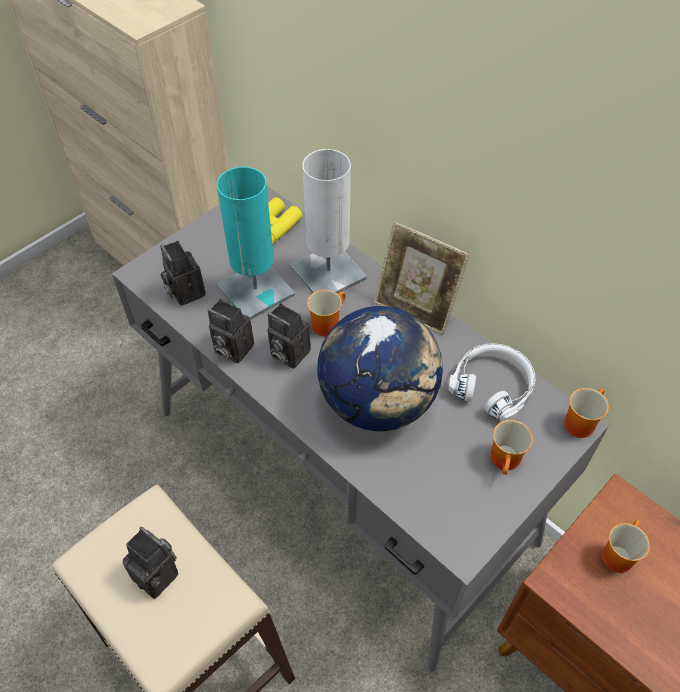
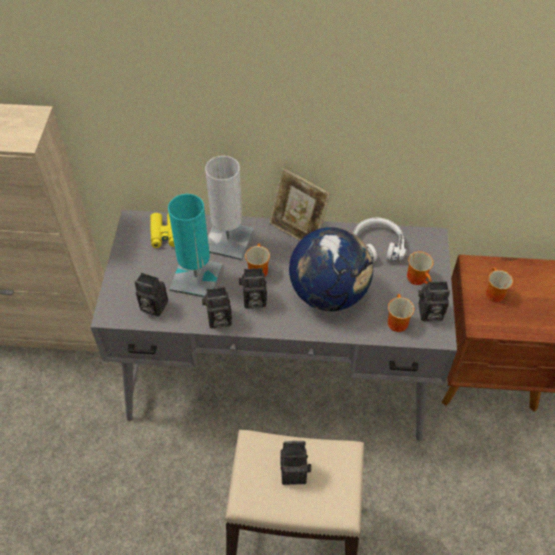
camera: 40 degrees left, 0 degrees up
(415, 309) = (298, 230): picture frame -> picture frame turned 45 degrees clockwise
(476, 512) = (429, 313): none -> camera
(578, 421) = (432, 236): mug -> mug (395, 321)

